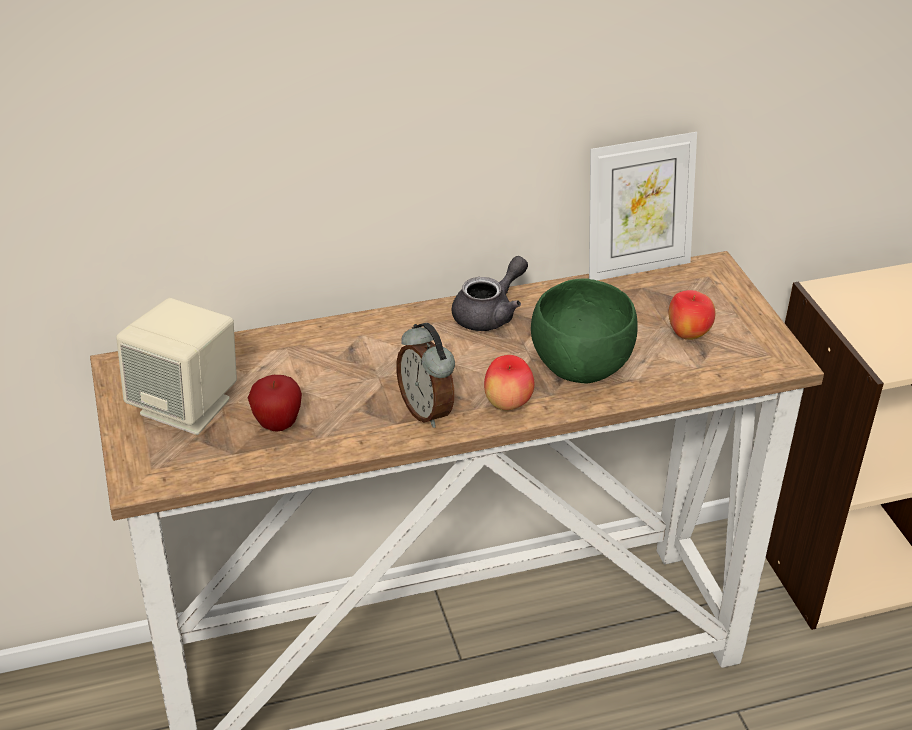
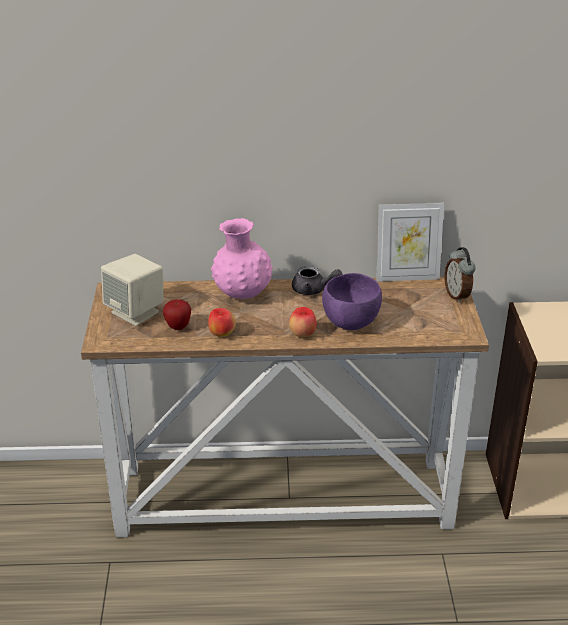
camera: 15 degrees right, 5 degrees down
(369, 341) = (242, 295): none -> pink vase
(427, 411) = (258, 331): alarm clock -> alarm clock (457, 295)
(490, 313) = (313, 290): grey teapot -> grey teapot turned 45 degrees clockwise
(579, 368) = (350, 323): green bowl -> purple bowl
(688, 334) = (419, 315): apple -> apple (221, 334)

